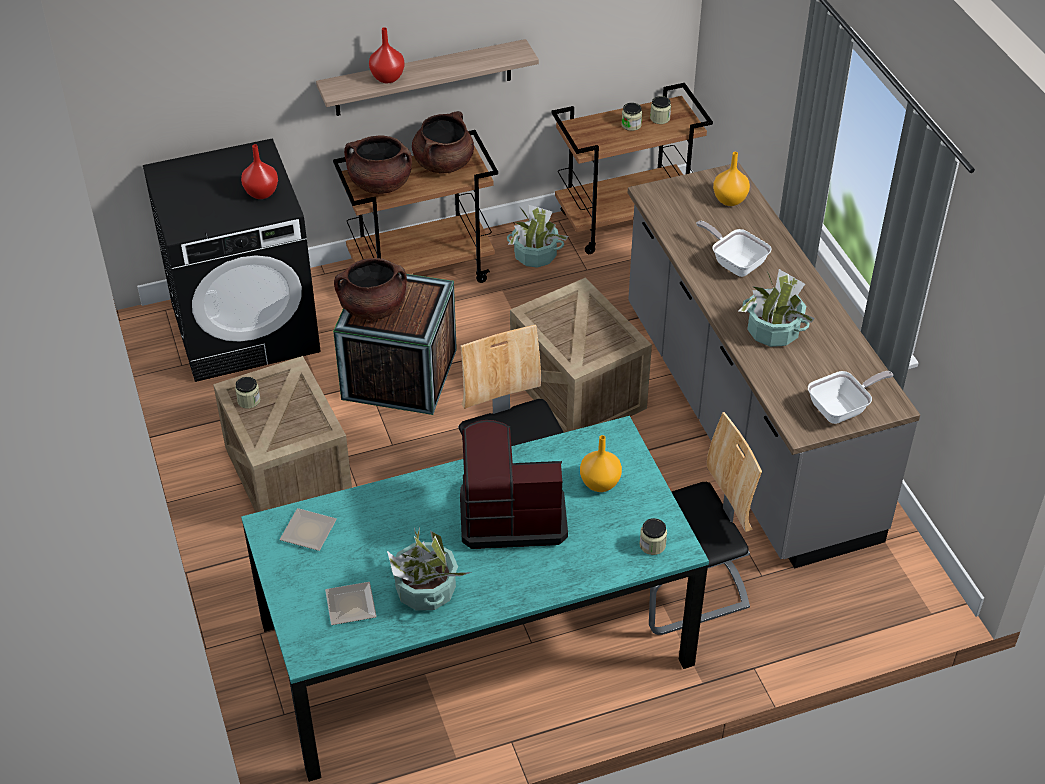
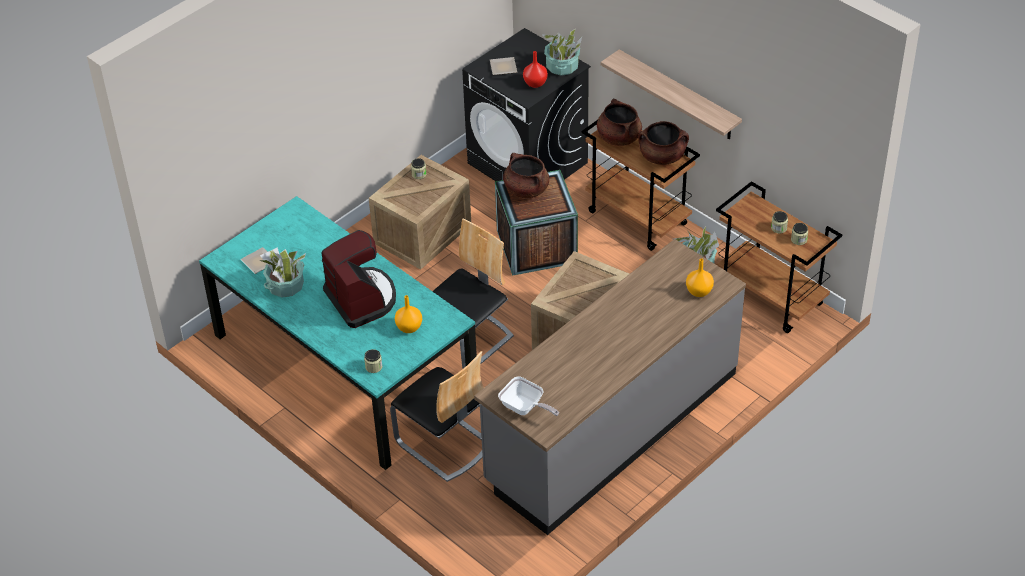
camera: 65 degrees right, 0 degrees up
(306, 532) = (299, 224): plate -> plate (502, 67)
(387, 78) = (645, 76): red vase -> none
(735, 263) = (633, 314): frying pan -> none
(773, 331) = (577, 353): potted plant -> potted plant (562, 66)

